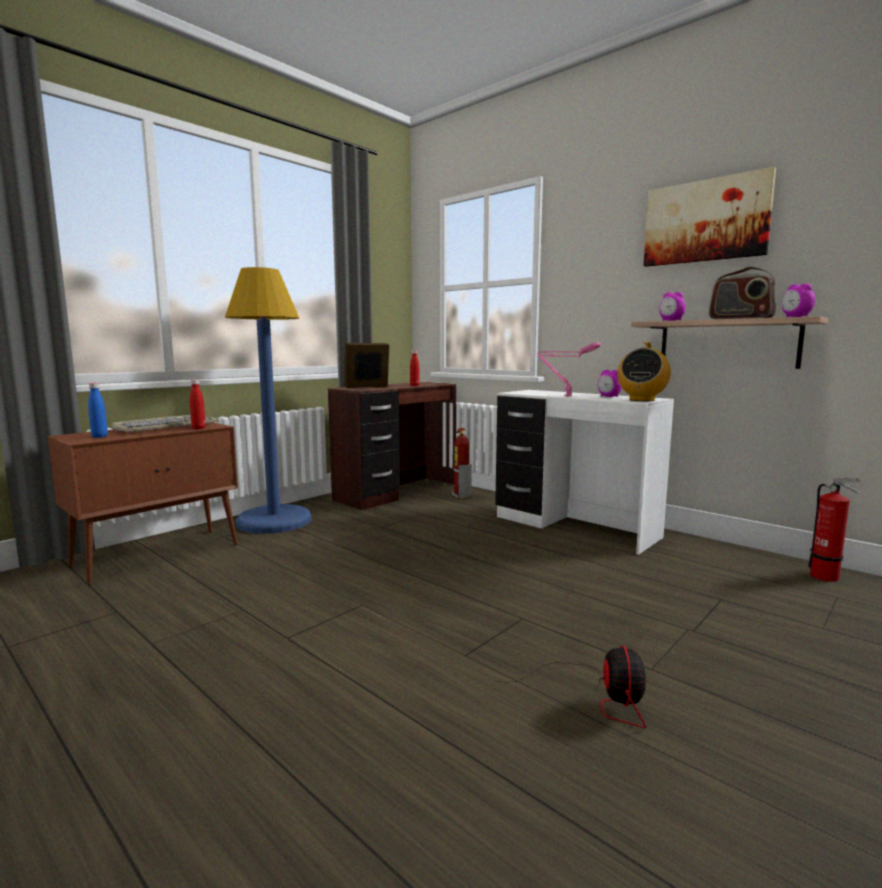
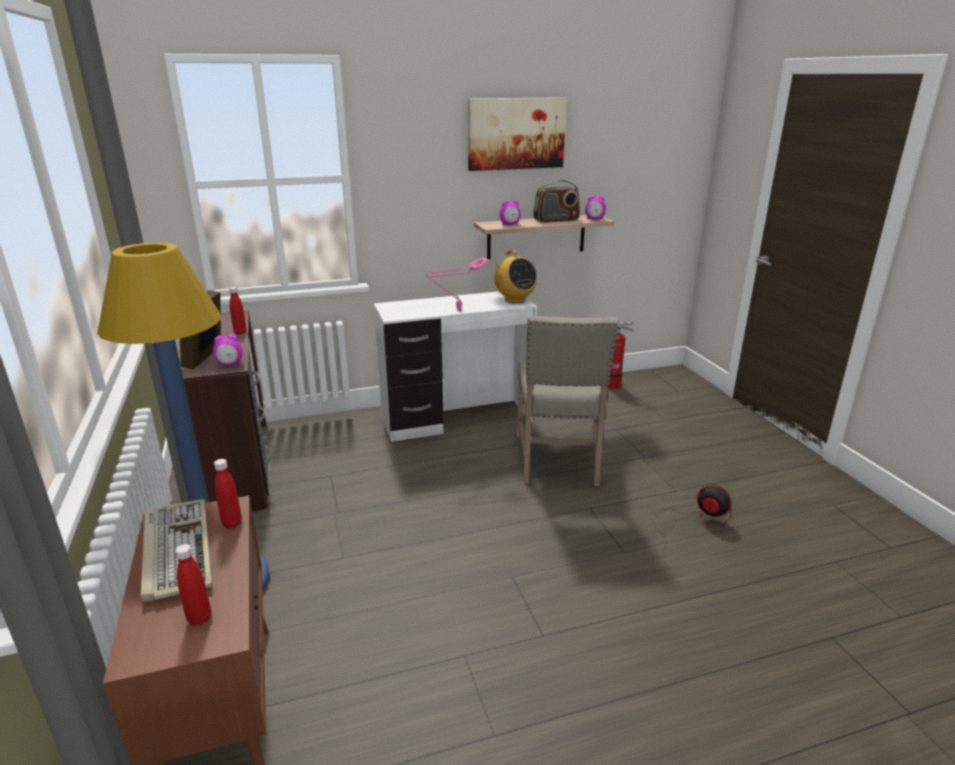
camera: 60 degrees left, 15 degrees up
(99, 436) = (199, 618): blue bottle -> red bottle
(461, 496) = (307, 436): fire extinguisher -> none
(588, 583) = (559, 460): none -> beige chair
(609, 396) = (479, 300): alarm clock -> alarm clock (230, 364)

